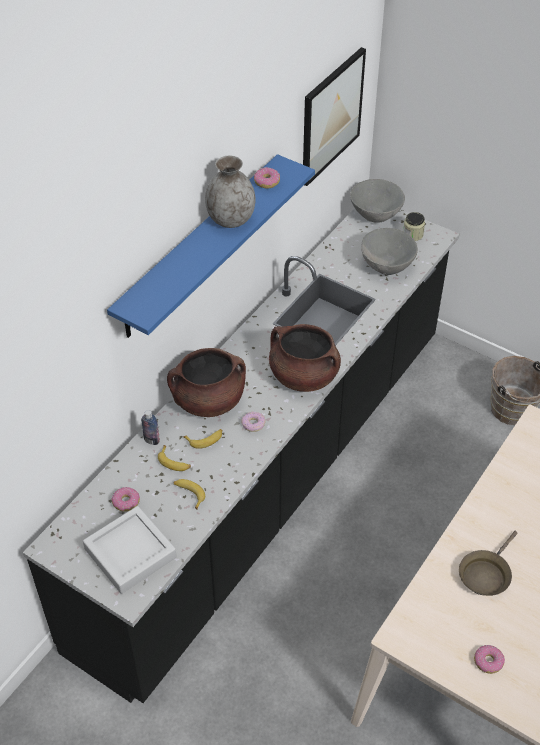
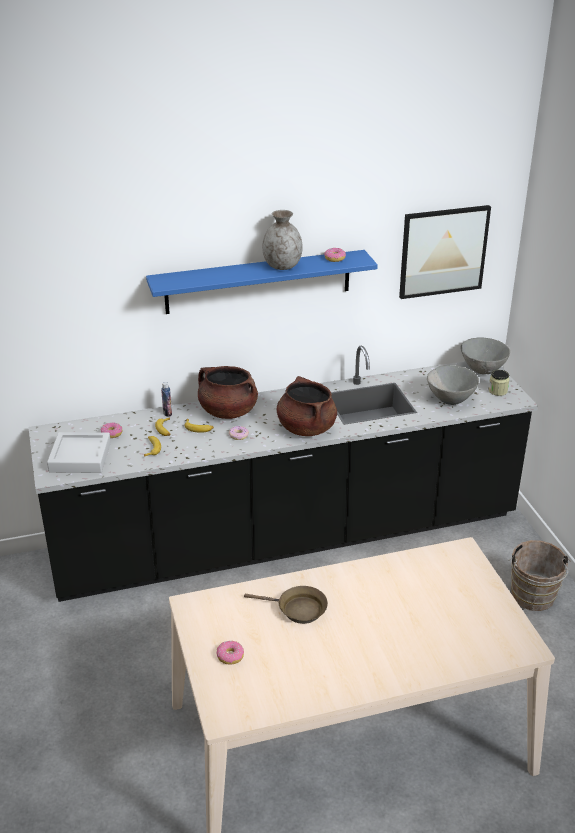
camera: 40 degrees right, 15 degrees down
(485, 574) = (298, 609): brown frying pan -> brown frying pan turned 150 degrees counterclockwise

